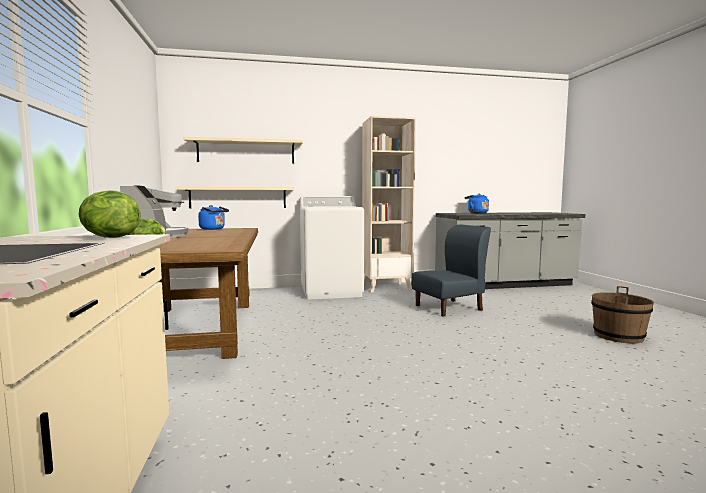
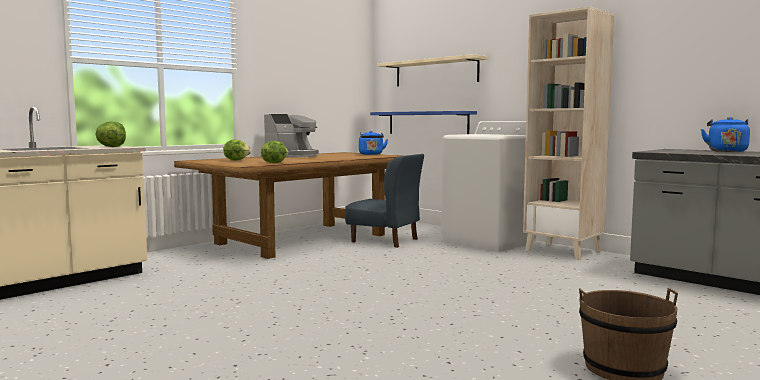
camera: 55 degrees right, 0 degrees up
(228, 244) = (274, 163): none -> lettuce
(238, 197) = (427, 123): beige shelf -> blue shelf
(449, 308) = (543, 282): blue chair -> blue chair (385, 240)

